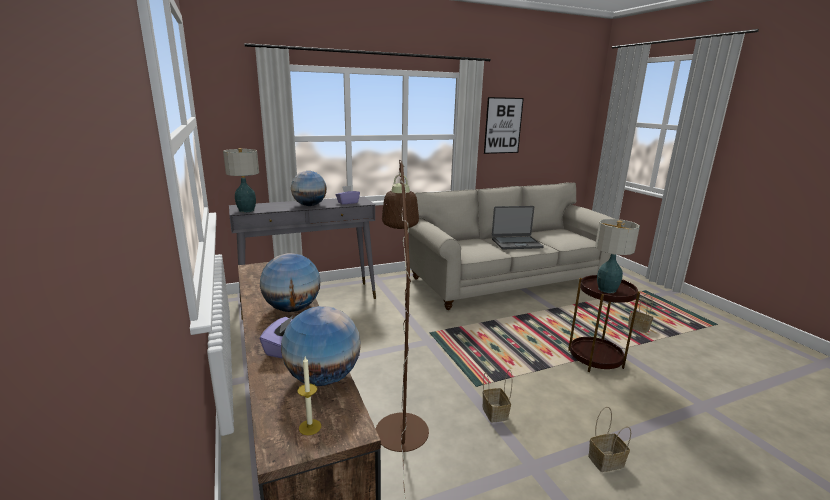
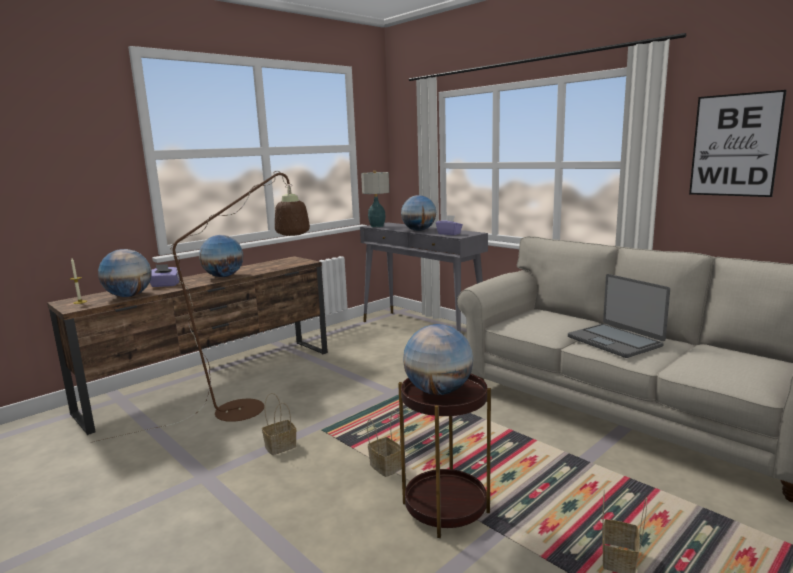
camera: 70 degrees right, 5 degrees down
(605, 462) = (217, 521): basket -> basket (385, 466)
(606, 289) = (439, 391): table lamp -> globe

